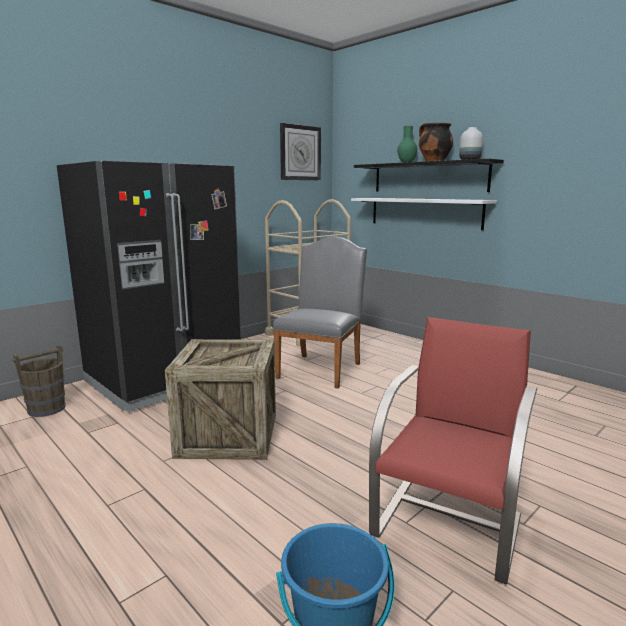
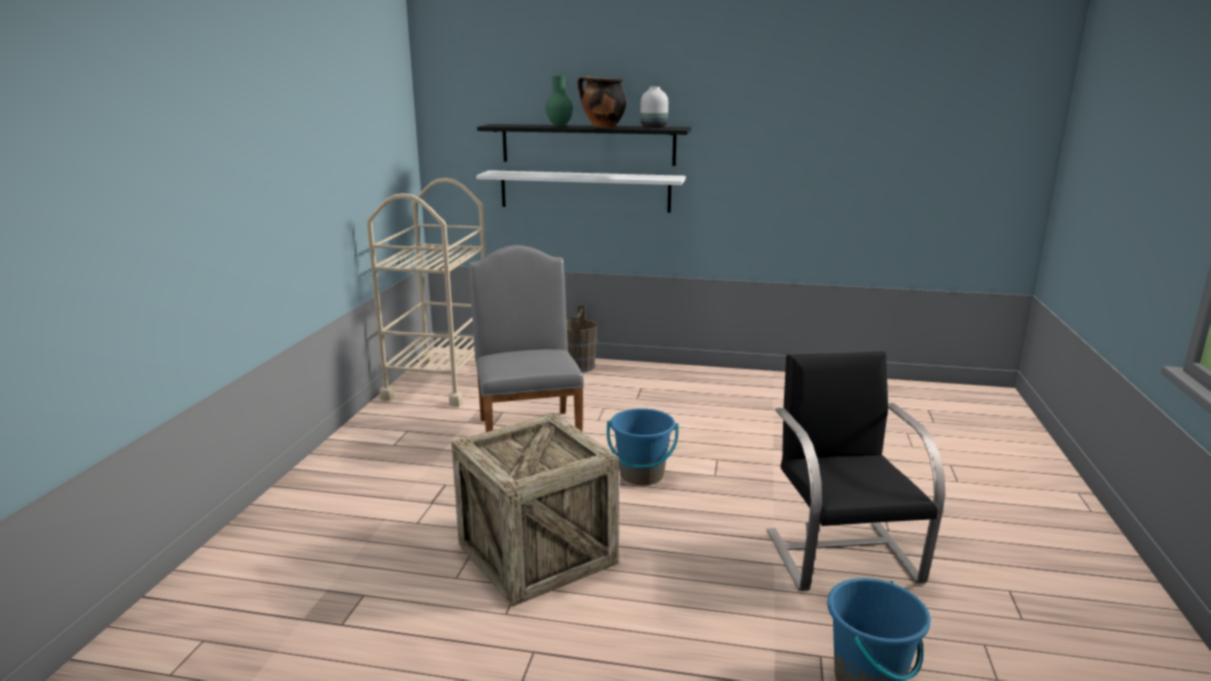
camera: 35 degrees left, 5 degrees up
(47, 409) = (209, 620): brown bucket -> brown bucket (579, 366)
(164, 379) = (332, 513): black fridge -> none
(300, 153) = (385, 108): wall clock -> none
(358, 413) = (641, 475): none -> blue bucket
(449, 524) = (842, 554): red chair -> black chair

